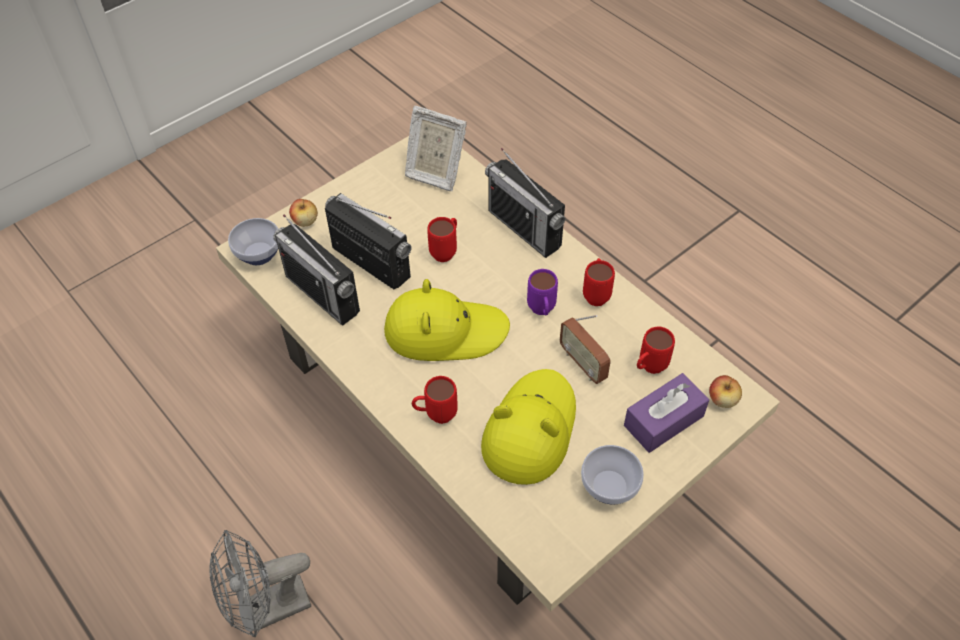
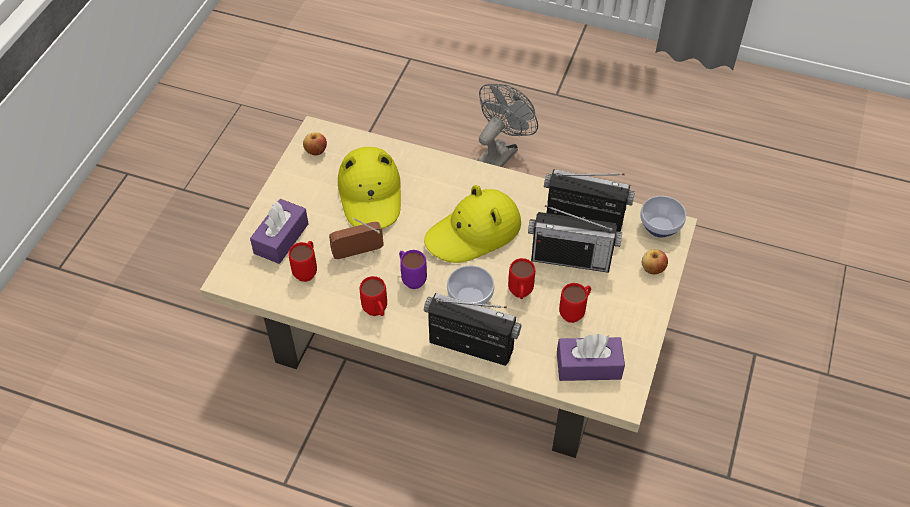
camera: 150 degrees right, 0 degrees up
(434, 173) = (588, 366): picture frame -> purple tissue box
(435, 415) = (439, 177): red mug -> red mug (575, 312)
(583, 364) = (358, 253): radio -> radio turned 45 degrees counterclockwise
(609, 485) = (301, 185): bowl -> bowl (470, 299)
(722, 400) = (243, 271): apple -> apple (316, 151)

